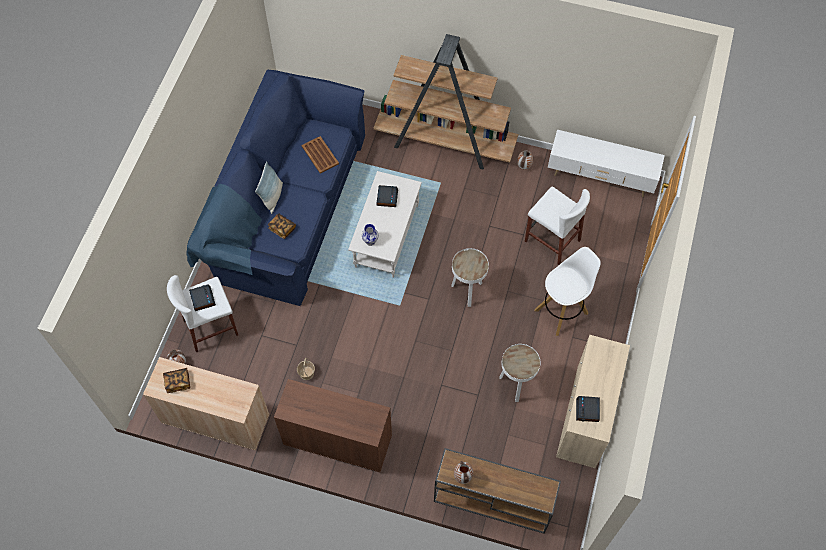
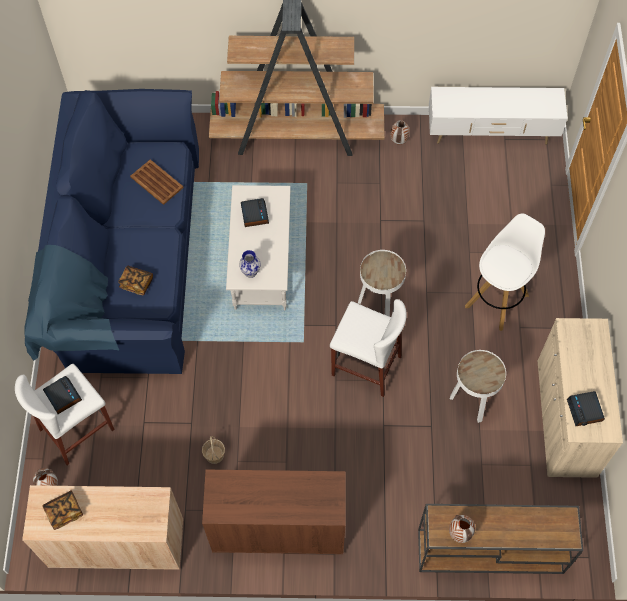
camera: 15 degrees left, 0 degrees up
(272, 197) = (112, 247): pillow -> none
(552, 240) = (459, 220): white stool -> white stool (366, 365)

